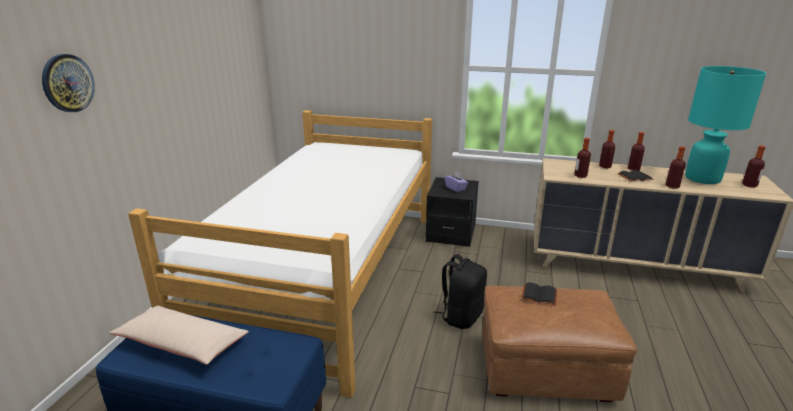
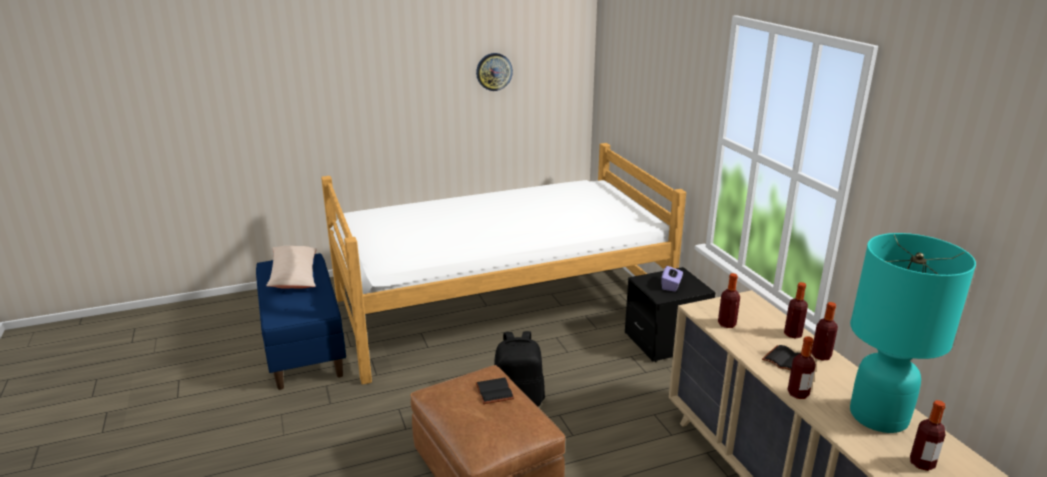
camera: 55 degrees right, 0 degrees up
(67, 83) = (332, 77): wall clock -> wall clock (494, 71)

